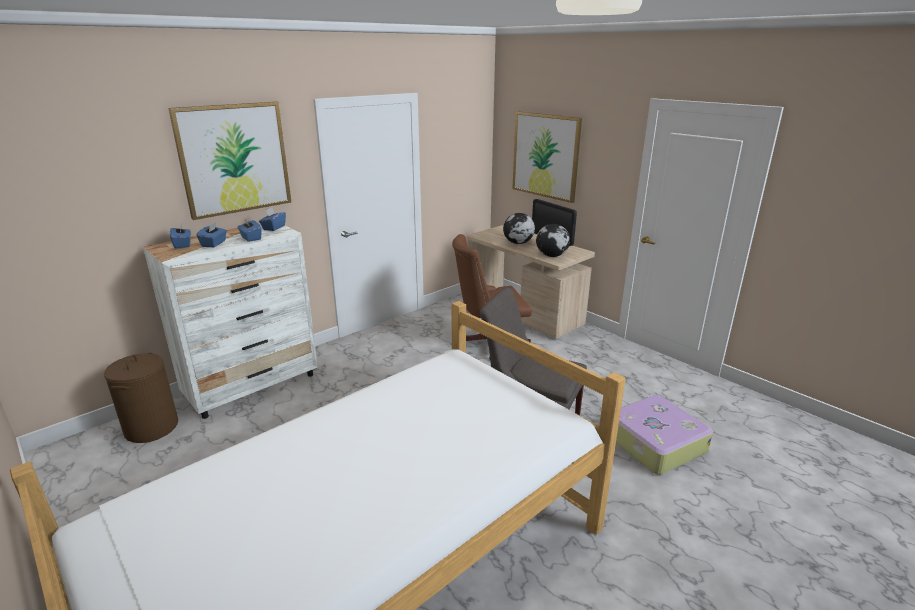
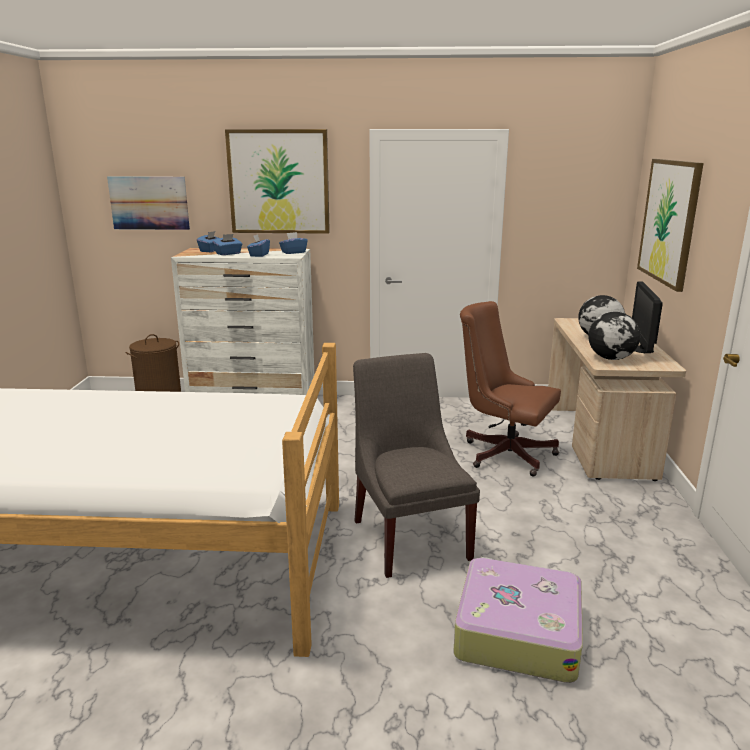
camera: 45 degrees right, 5 degrees down
(77, 204) = (149, 203): none -> picture

